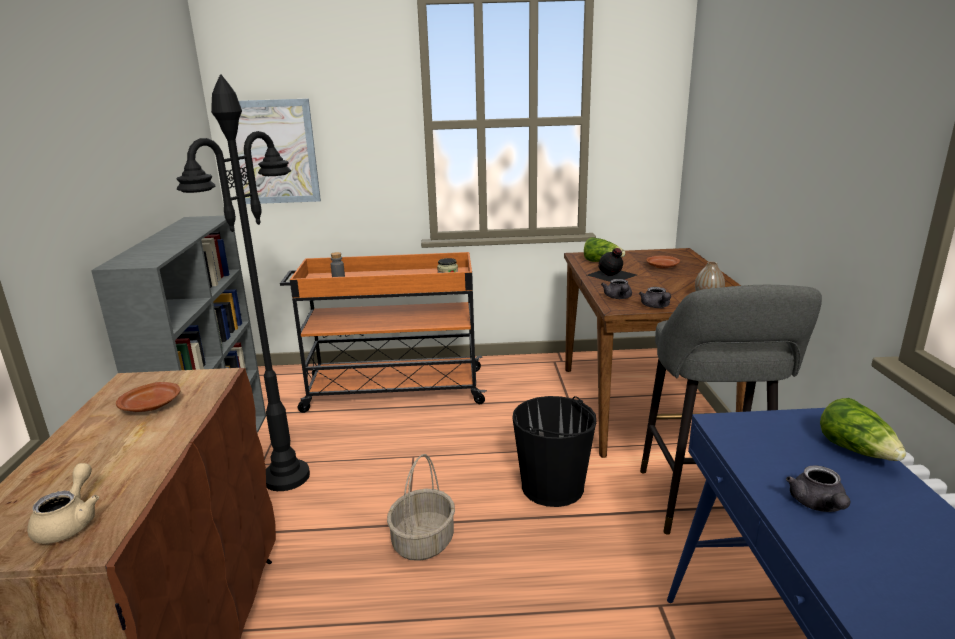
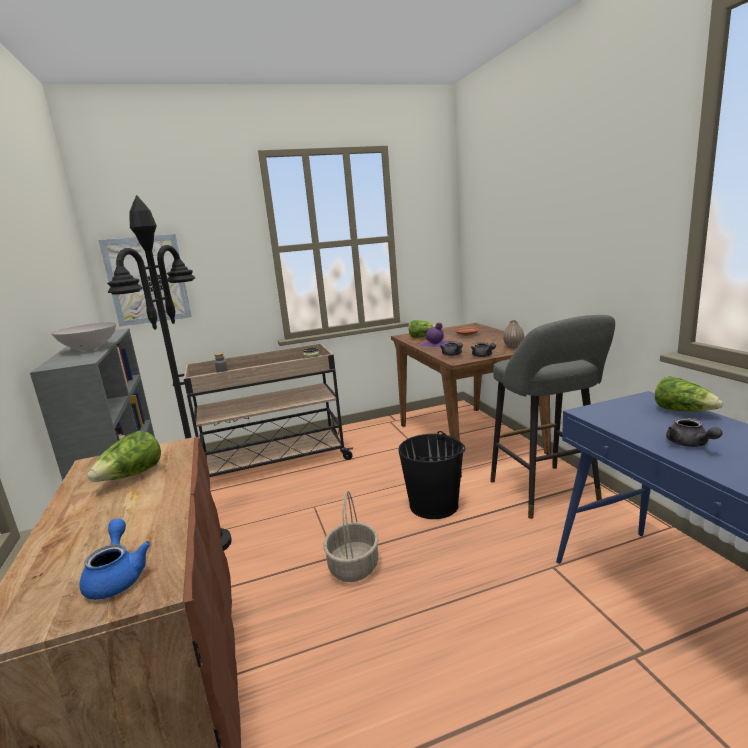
camera: 15 degrees left, 5 degrees down
(70, 522) = (118, 576): beige teapot -> blue teapot
(152, 405) = (131, 476): brown plate -> lettuce
(168, 243) = (89, 349): none -> white bowl
(392, 390) = (273, 463): orange cart -> beige cart
(611, 275) = (436, 343): black bottle -> purple bottle

